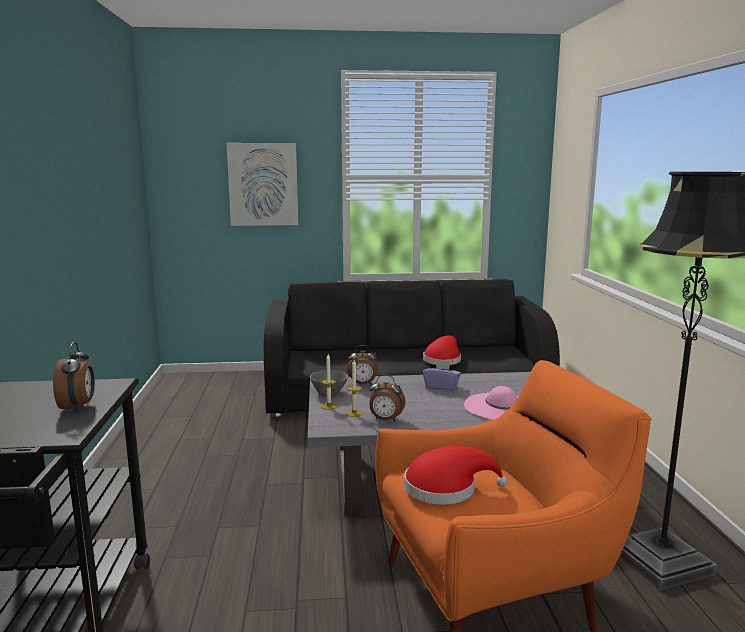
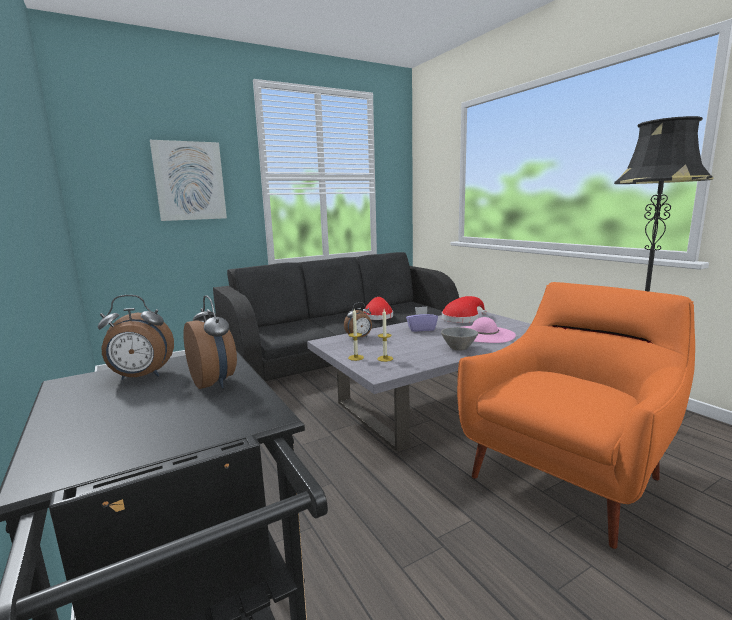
camera: 25 degrees left, 0 degrees up
(330, 393) = (342, 348): grey bowl -> grey bowl (460, 348)
(385, 420) = (417, 358): alarm clock -> alarm clock (141, 377)
(446, 488) = (551, 393): red hat -> red hat (462, 319)

